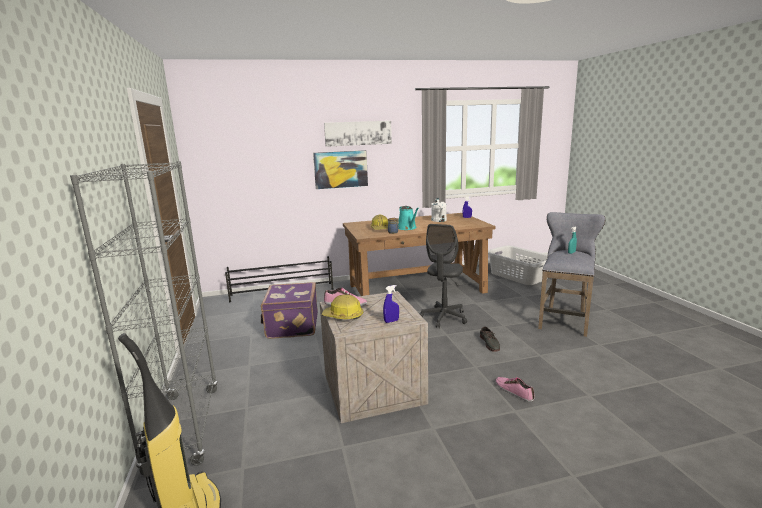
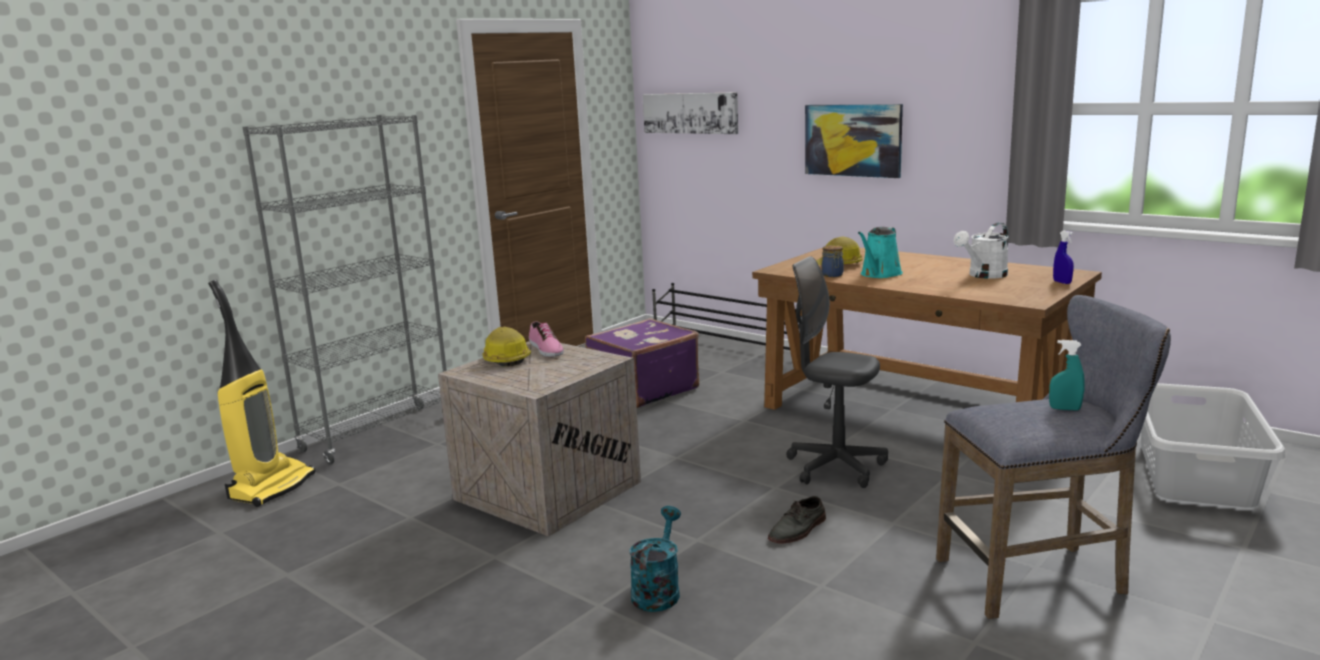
camera: 55 degrees right, 0 degrees up
(358, 133) = (890, 68): picture -> picture (690, 113)
(391, 321) = (517, 382): blue spray bottle -> none
(444, 318) = (835, 467): grey office chair -> grey office chair turned 45 degrees clockwise
(514, 391) = (658, 590): shoe -> turquoise watering can

